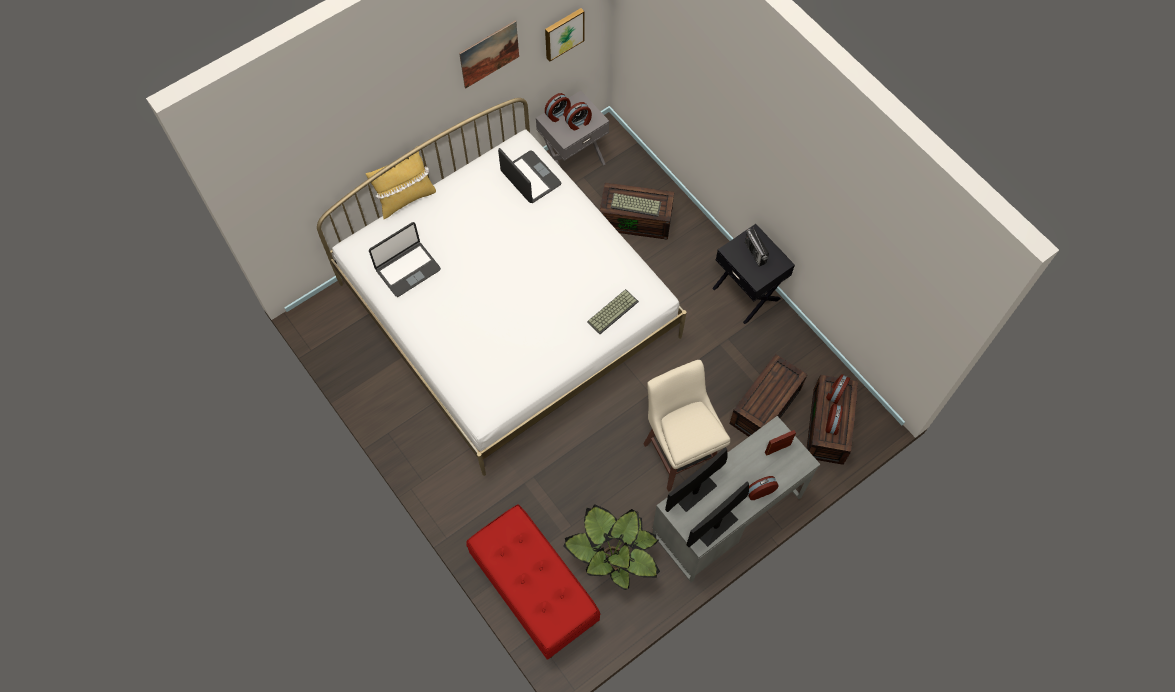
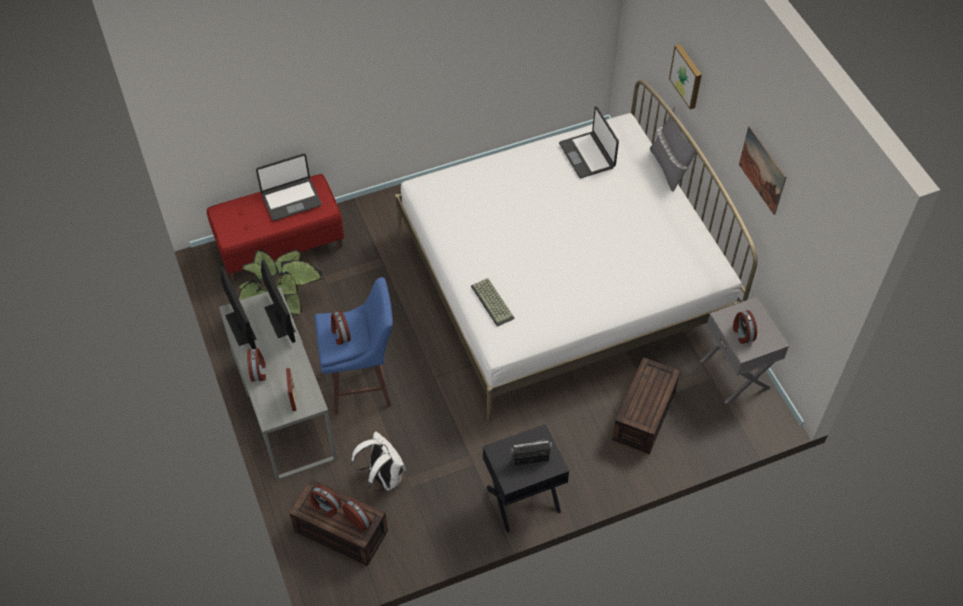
camera: 105 degrees right, 10 degrees down
(405, 198) = (670, 168): yellow pillow -> grey pillow
(530, 178) = (670, 267): laptop -> laptop (291, 199)
(558, 114) = (757, 318): alarm clock -> alarm clock (340, 334)
(563, 33) = (805, 265): picture -> picture (687, 76)
(636, 204) = (644, 393): keyboard -> none
(679, 453) = (362, 386): beige stool -> blue stool
(765, 407) = (383, 477): brown storage box -> white backpack

